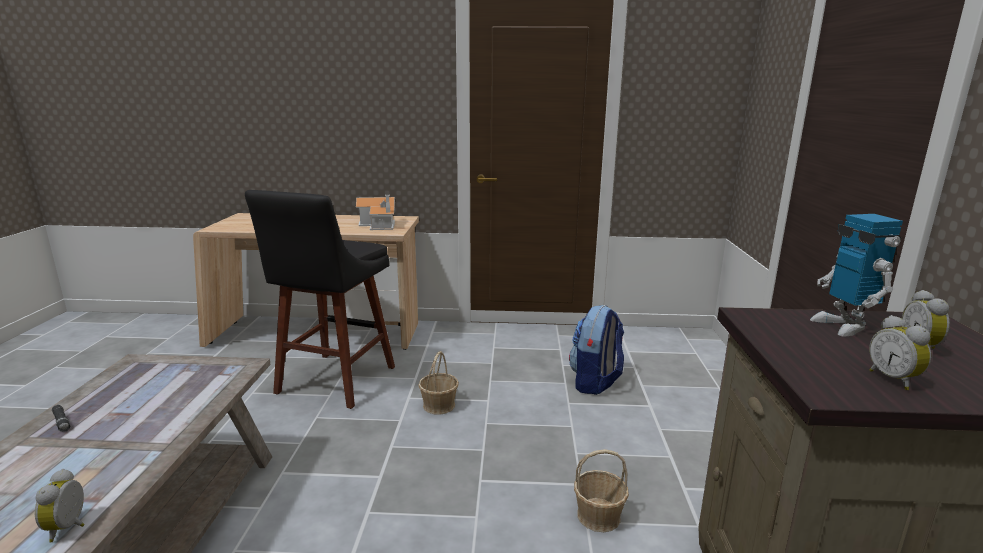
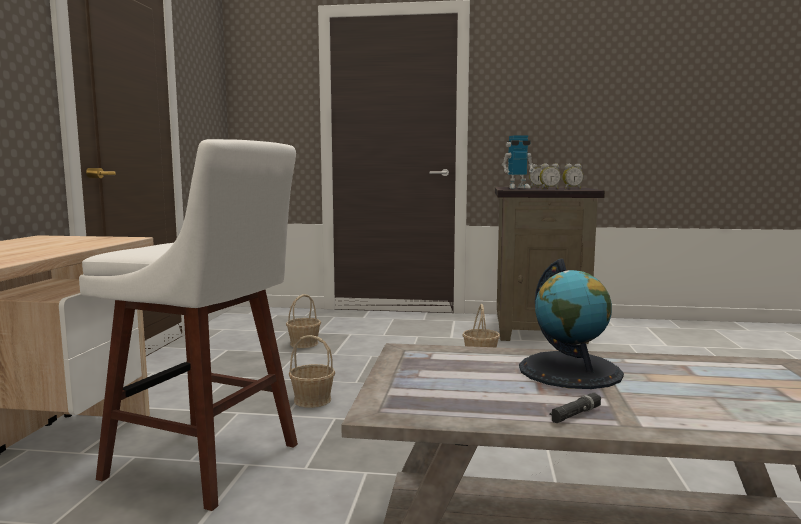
camera: 85 degrees left, 10 degrees down
(70, 527) = (722, 366): alarm clock -> alarm clock (549, 189)
(141, 430) = (570, 370): none -> globe
(334, 381) = (206, 464): black stool -> white stool
(380, 224) = (65, 241): toy house -> none
(595, 382) = (304, 344): backpack -> basket

